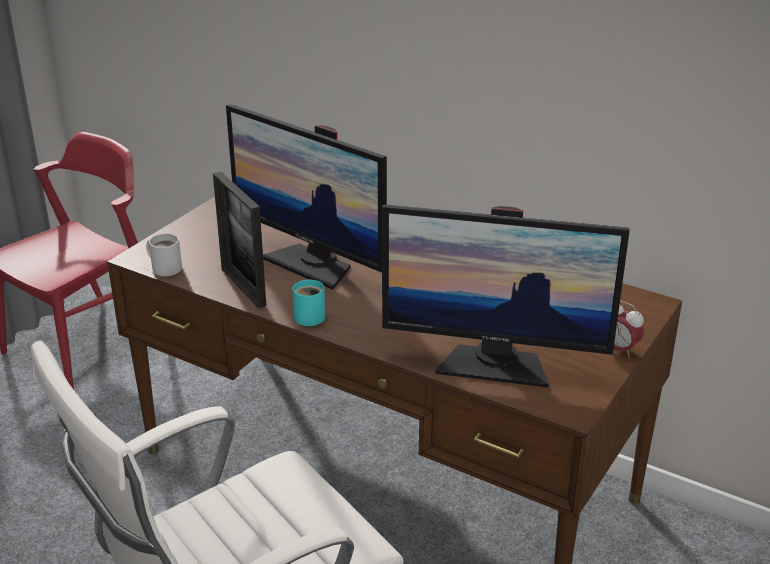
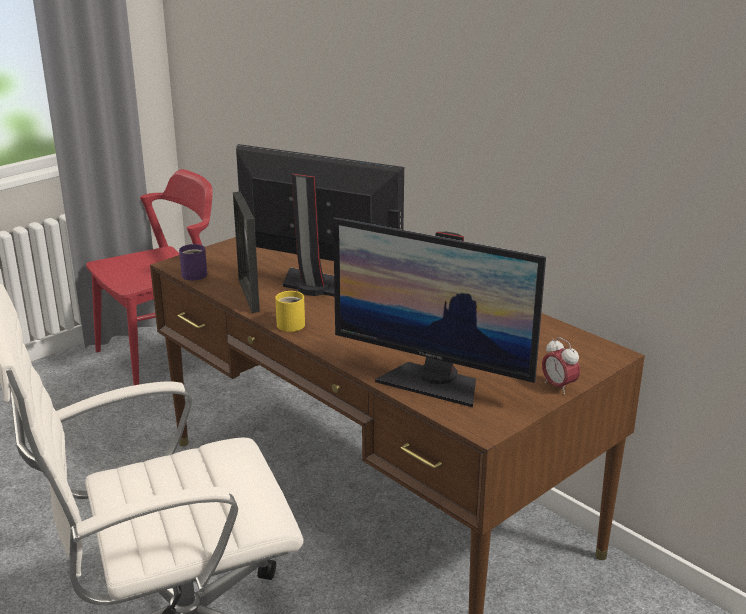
camera: 15 degrees right, 5 degrees down
(165, 267) = (193, 274): white mug -> purple mug
(309, 315) = (291, 323): turquoise mug -> yellow mug
(312, 263) = (317, 285): monitor -> monitor turned 150 degrees clockwise

